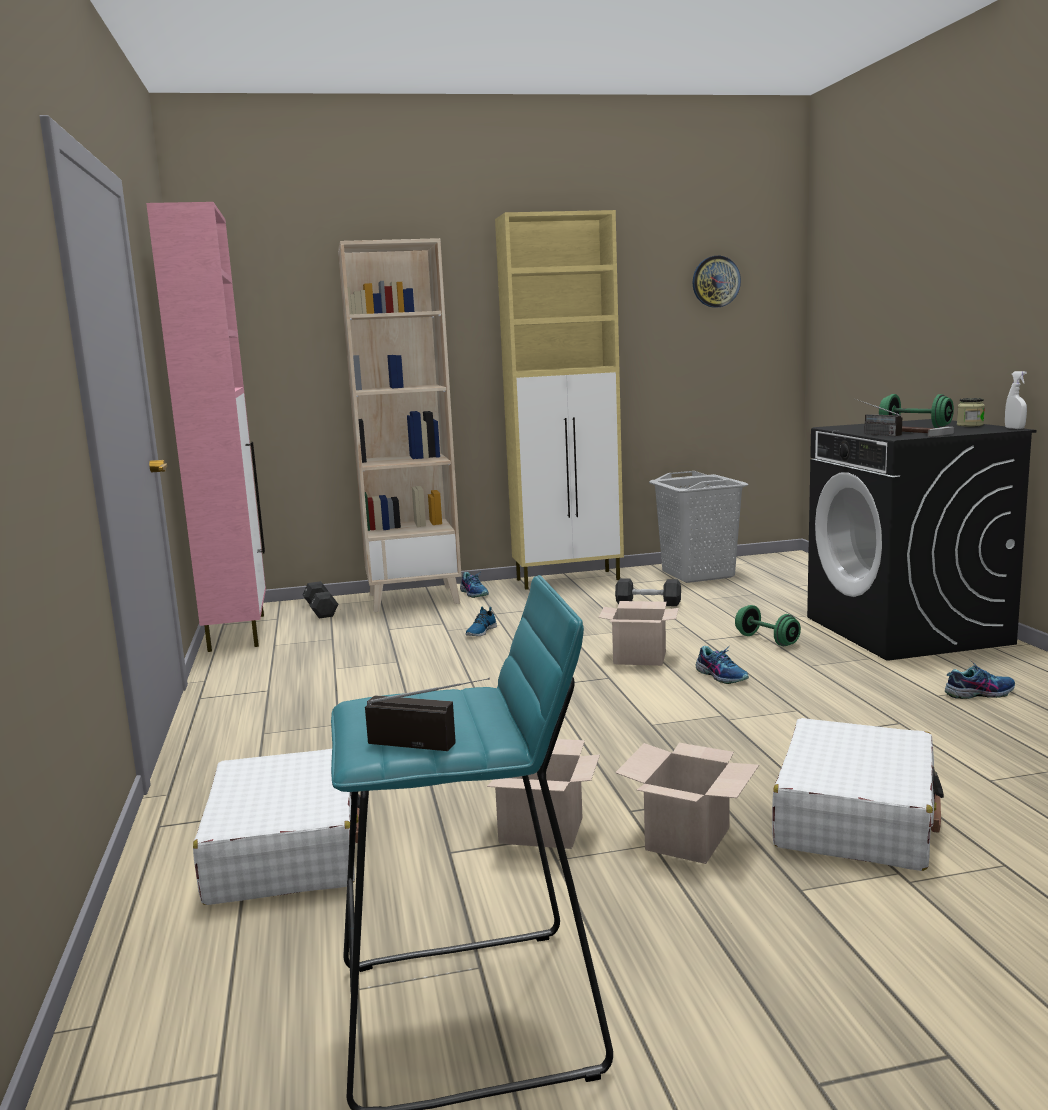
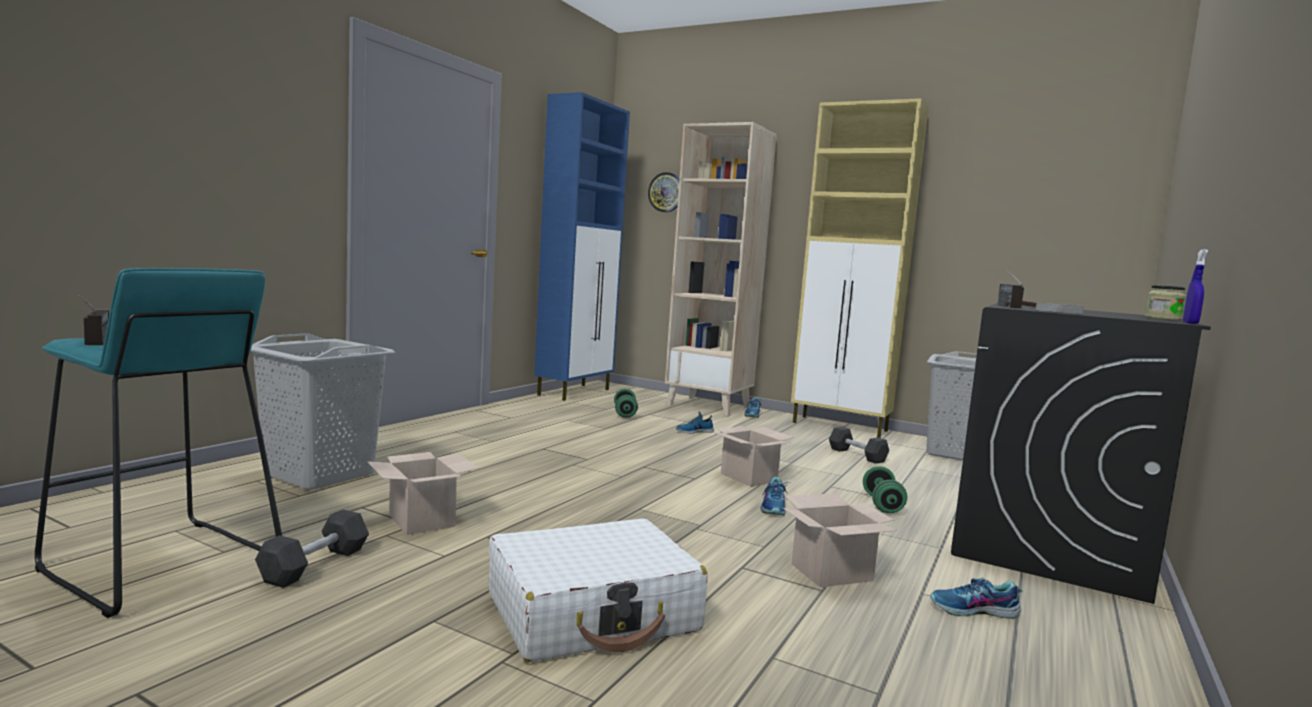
camera: 40 degrees right, 5 degrees down
(238, 632) = (575, 392): pink cabinet -> blue cabinet
(286, 849) = (320, 473): white suitcase -> grey laundry basket
(321, 610) = (642, 396): black dumbbell -> black dumbbell (315, 565)
(688, 840) = (466, 564): cardboard box -> cardboard box (831, 573)
(715, 281) = (1049, 171): wall clock -> wall clock (666, 192)
(915, 427) = (1089, 312): green dumbbell -> green dumbbell (625, 413)
(979, 693) = (974, 611): shoe -> shoe turned 150 degrees clockwise
(1014, 428) = (1190, 323): white spray bottle -> blue spray bottle

